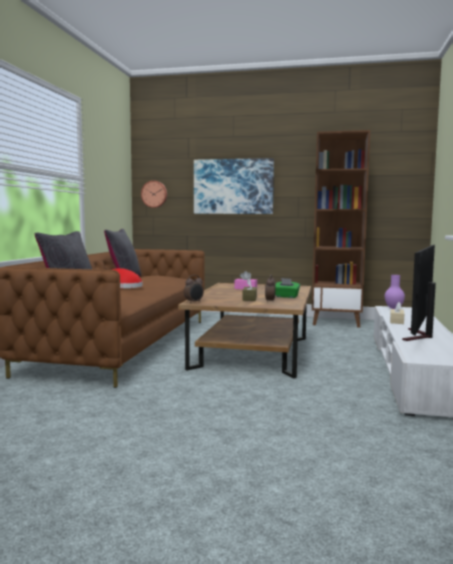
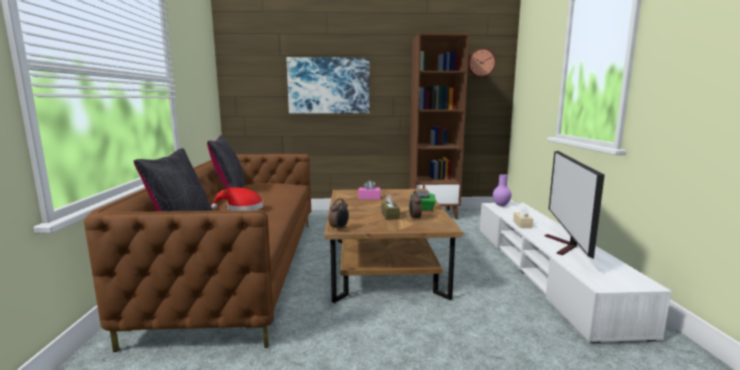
camera: 15 degrees left, 5 degrees up
(154, 194) = (244, 93): wall clock -> wall clock (481, 63)

